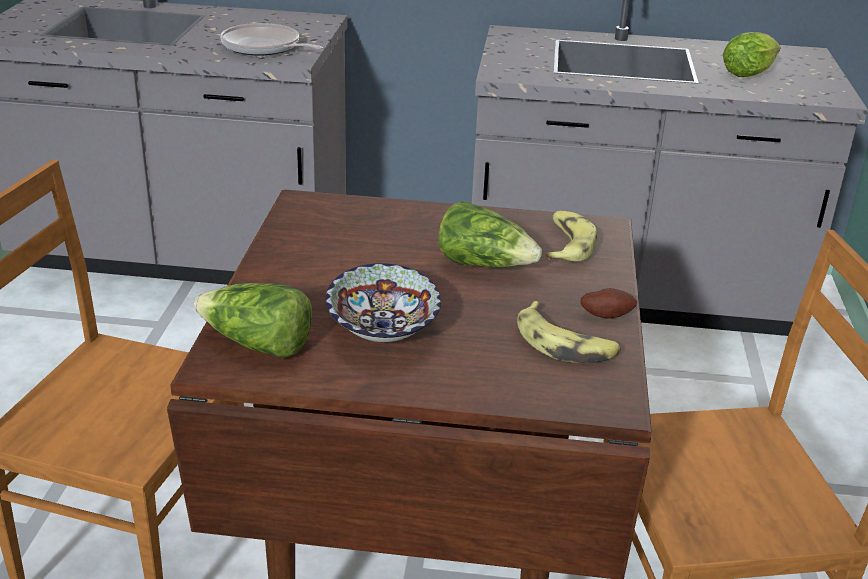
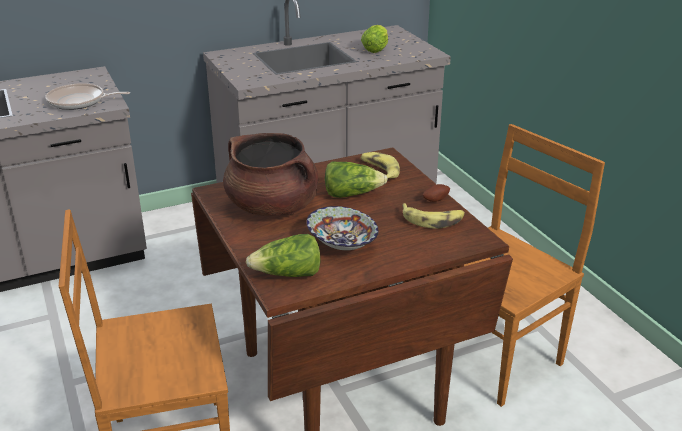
camera: 30 degrees left, 0 degrees up
(352, 246) = (273, 207): none -> brown cooking pot

